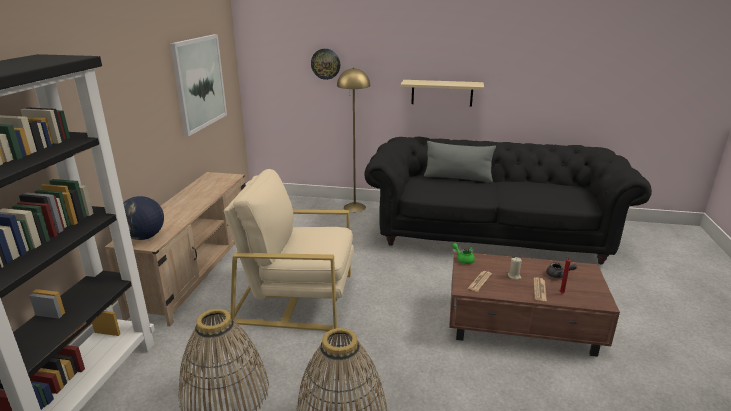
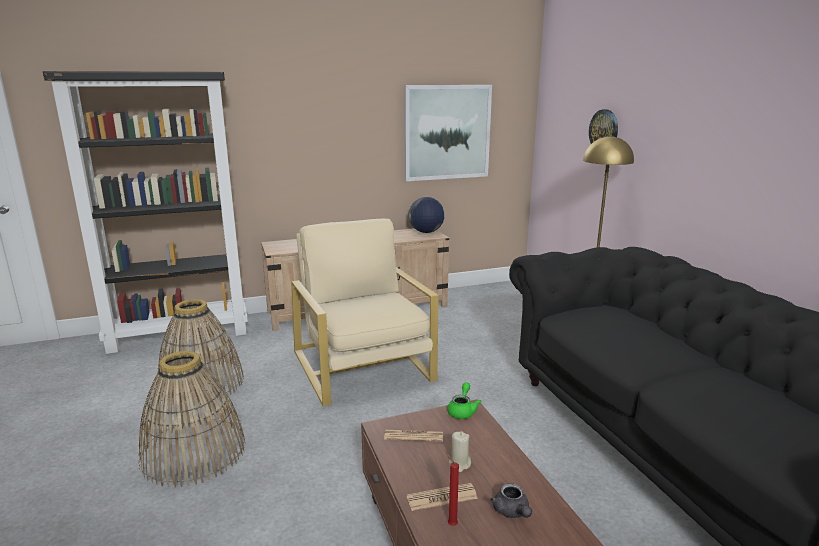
camera: 60 degrees right, 5 degrees down
(144, 237) = (284, 246): globe -> globe (426, 232)
(442, 93) = (734, 194): beige shelf -> none
(457, 178) = (662, 332): grey pillow -> none

